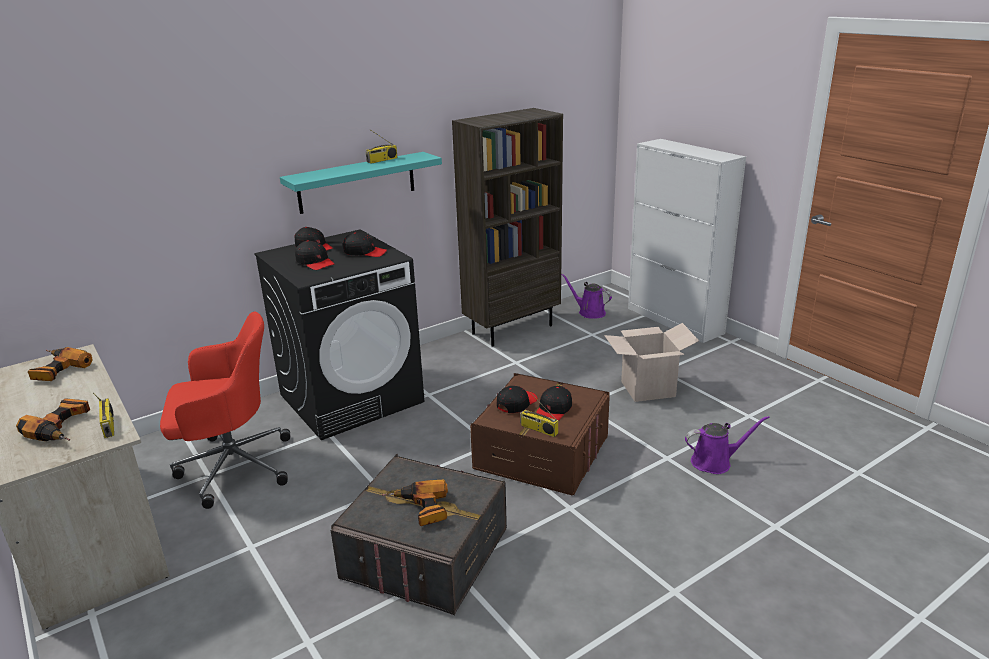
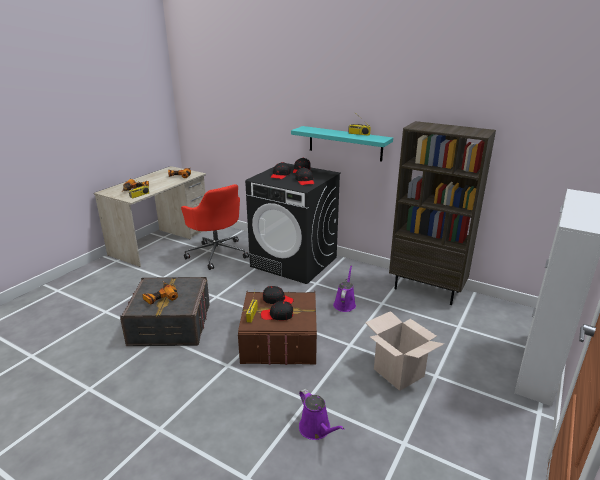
camera: 65 degrees right, 0 degrees up
(589, 312) = (495, 317): purple watering can -> purple watering can (345, 304)

